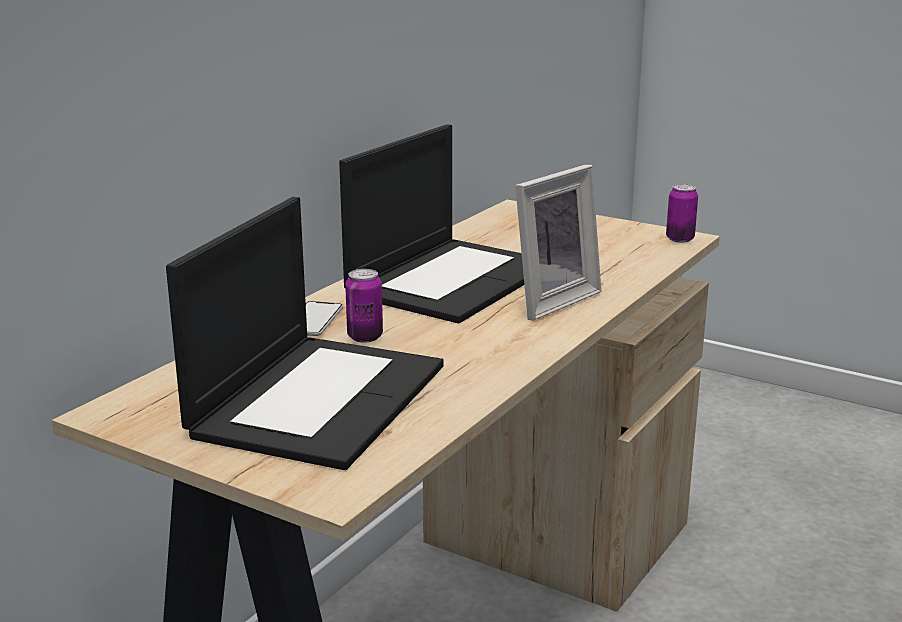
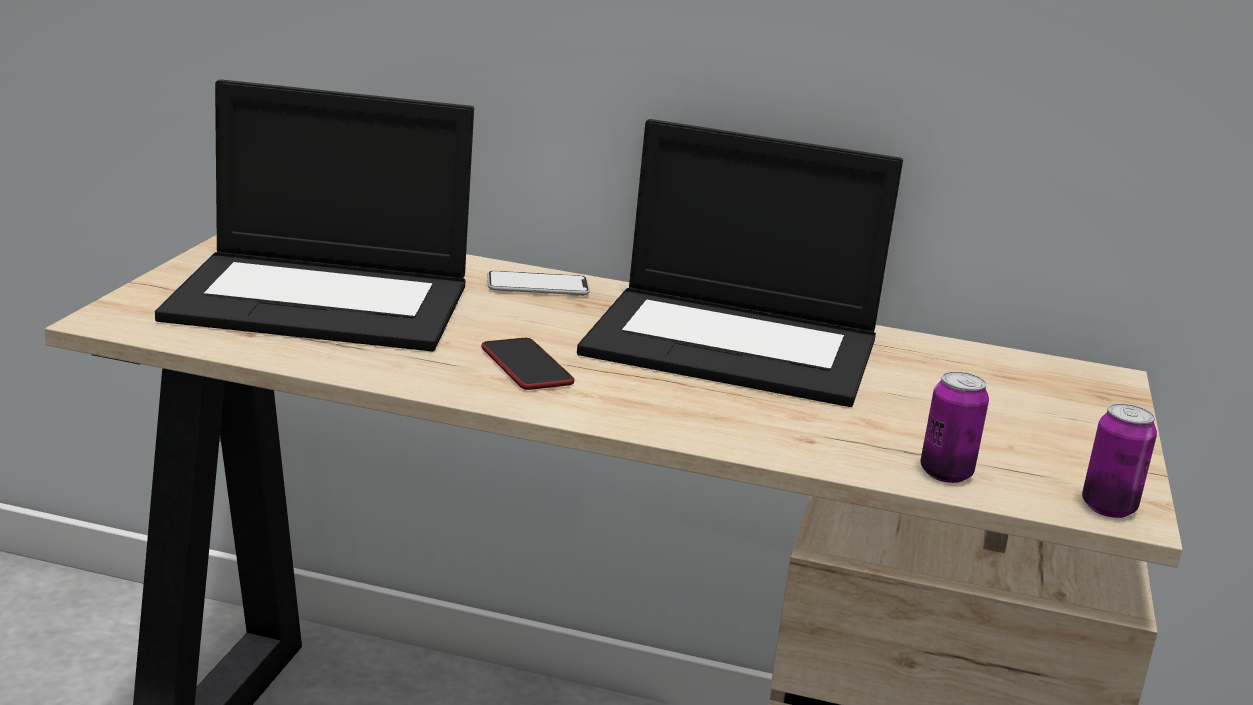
camera: 70 degrees right, 0 degrees up
(365, 337) = (503, 311): can -> can (945, 473)
(476, 340) = (526, 366): none -> phone
(549, 301) = (703, 406): picture frame -> none

